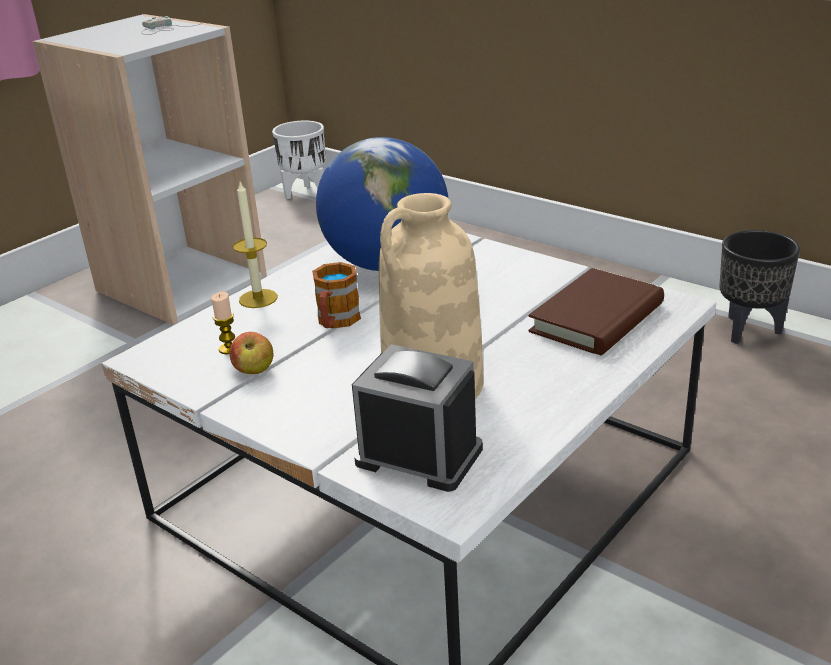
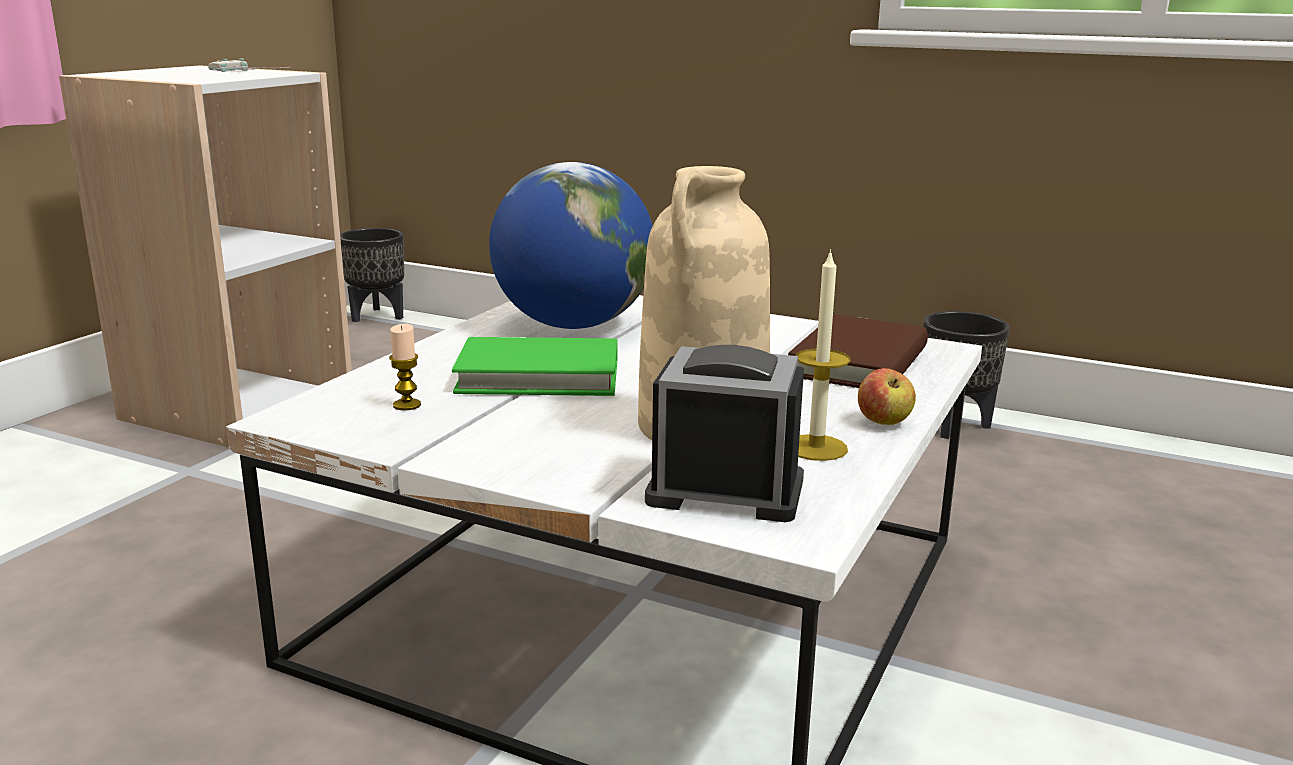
camera: 15 degrees left, 10 degrees down
(254, 371) = (454, 424): apple -> apple (884, 422)
(258, 298) = (421, 359): candle -> candle (816, 448)
(306, 193) = (377, 316): white planter -> black planter
(336, 322) = (539, 376): mug -> green book

